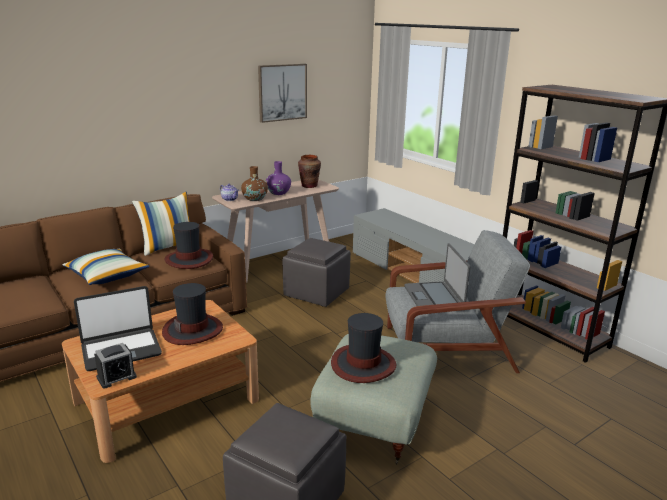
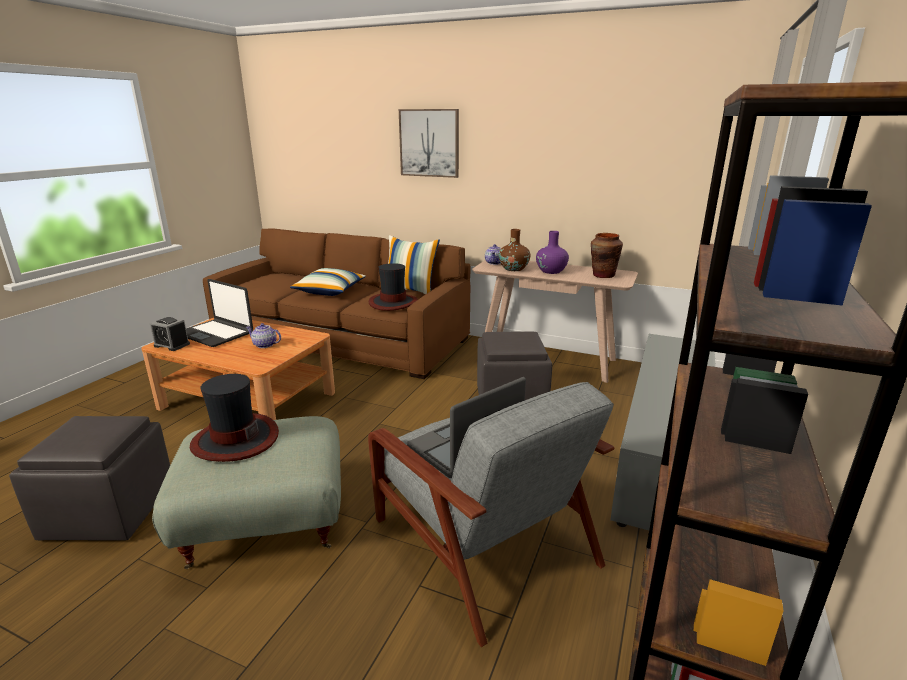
camera: 60 degrees right, 0 degrees up
(193, 330) = (265, 345): hat -> teapot
(282, 92) = (602, 145): picture -> picture (429, 143)

